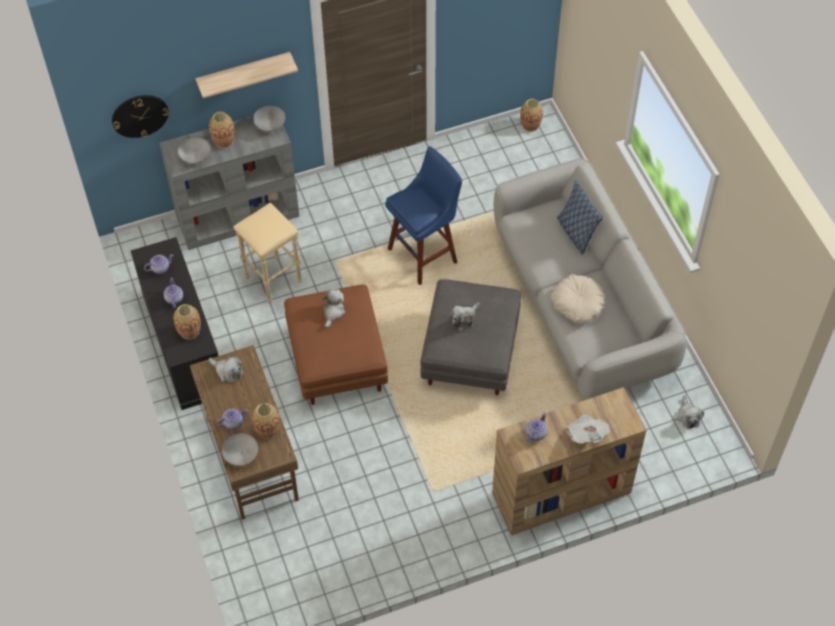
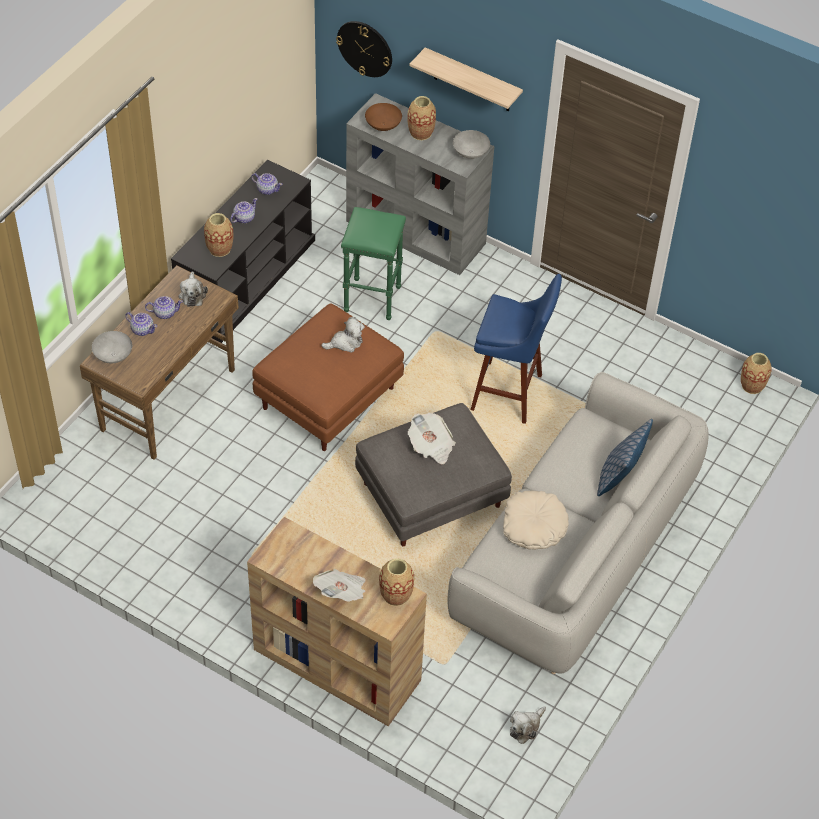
camera: 50 degrees right, 5 degrees down
(195, 158) = (382, 126): grey bowl -> brown bowl
(268, 430) = (156, 358): vase -> vase (395, 595)
(274, 279) = (373, 299): beige stool -> green stool
(464, 319) = (431, 446): plush toy -> newspaper
(535, 433) = (306, 550): teapot -> teapot (164, 313)

